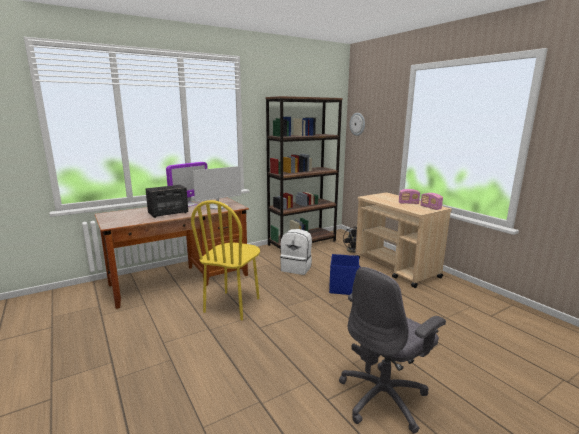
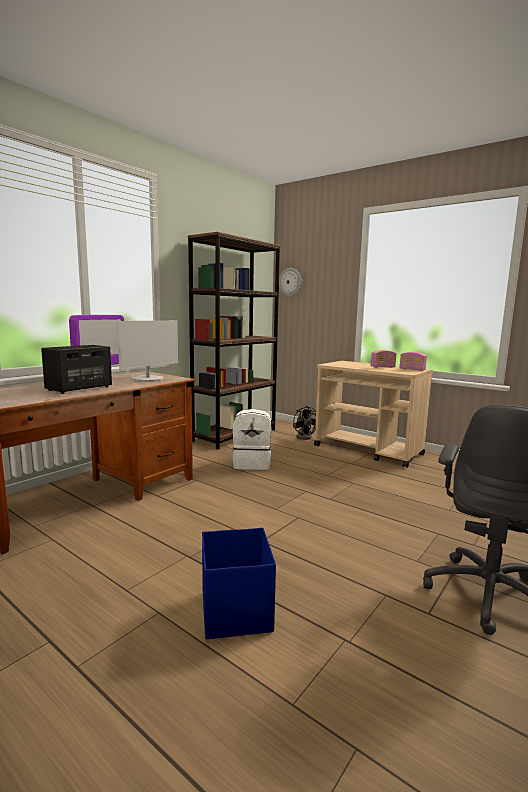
camera: 20 degrees left, 5 degrees down
(232, 305) = (199, 519): yellow chair -> none
(343, 287) = (328, 477): blue storage box -> blue storage box (236, 611)

